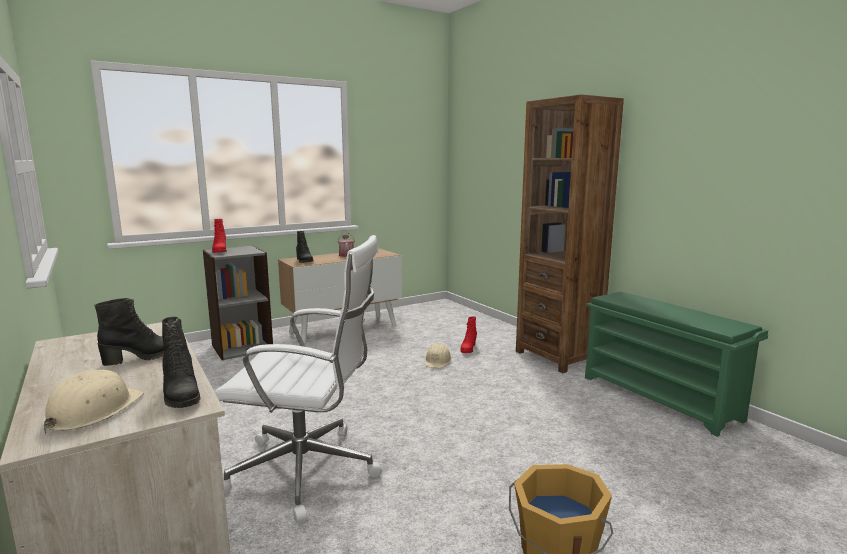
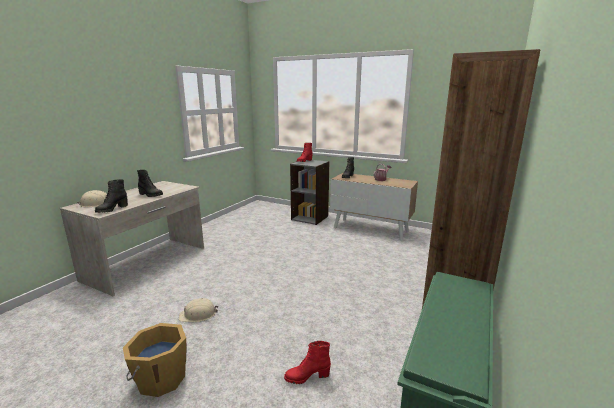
camera: 60 degrees right, 5 degrees up
(308, 471) = (205, 277): white office chair -> none
(438, 361) = (366, 271): beige hard hat -> beige hard hat (198, 314)
(468, 349) = (403, 276): red boot -> red boot (307, 377)

